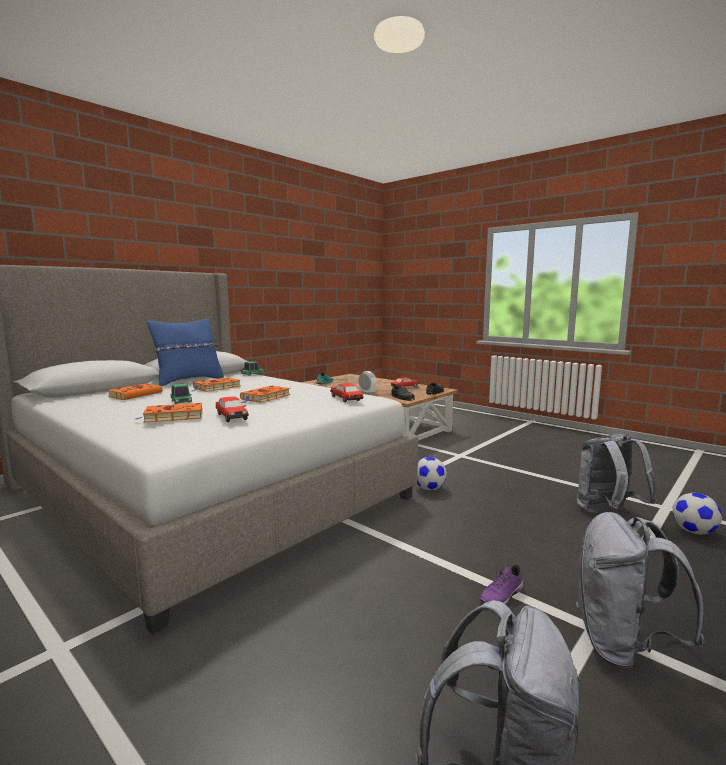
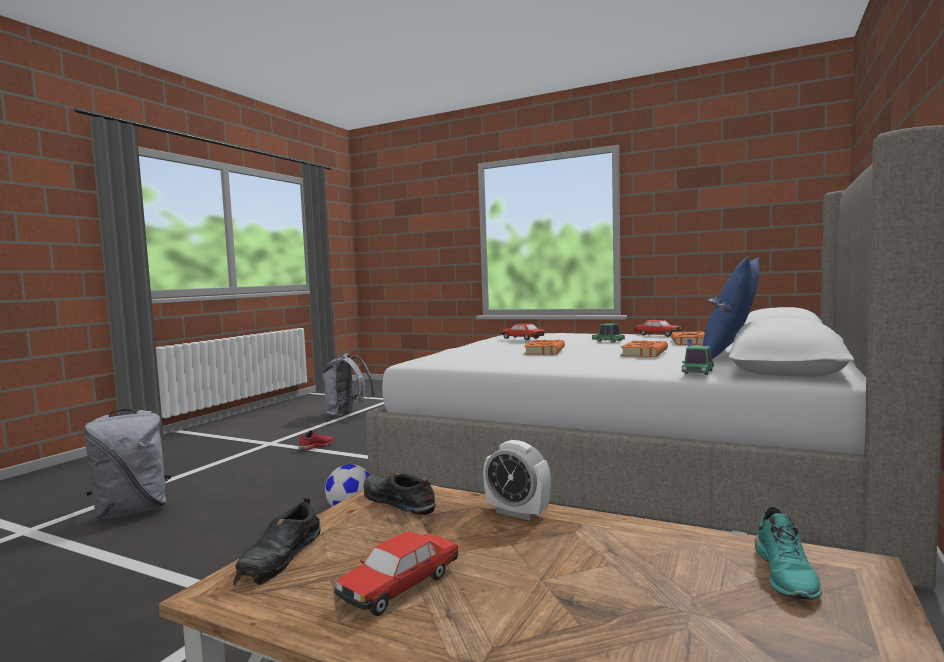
camera: 165 degrees right, 5 degrees down
(172, 417) = (562, 334): orange book -> none
(346, 399) = (450, 356): toy car -> toy car (657, 335)
(502, 596) = (316, 446): purple shoe -> red shoe
(623, 647) = (262, 440): grey backpack -> none
(694, 532) = (64, 504): football -> none

